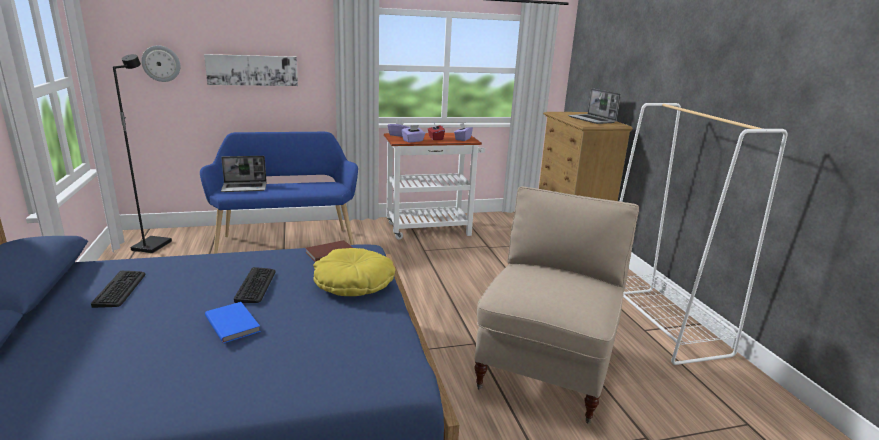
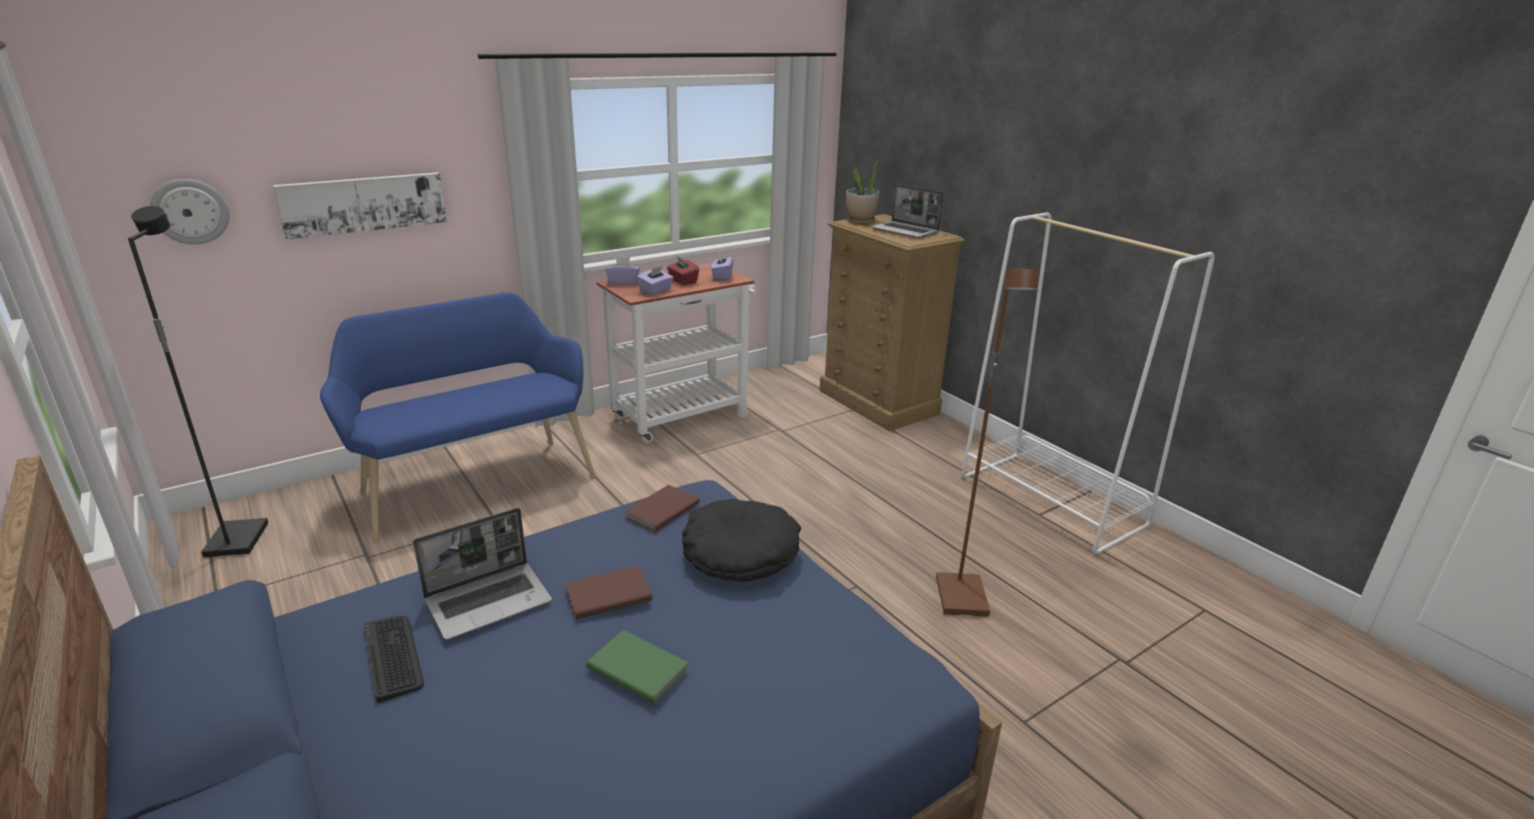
camera: 20 degrees left, 5 degrees up
(233, 323) = (638, 667): blue book -> green book
(245, 187) = (403, 411): laptop -> laptop (490, 601)
(256, 285) = (607, 594): keyboard -> brown book
(352, 283) = (738, 555): yellow pillow -> black pillow
(546, 368) = (963, 598): beige chair -> brown floor lamp
(566, 113) = (861, 221): none -> potted plant

